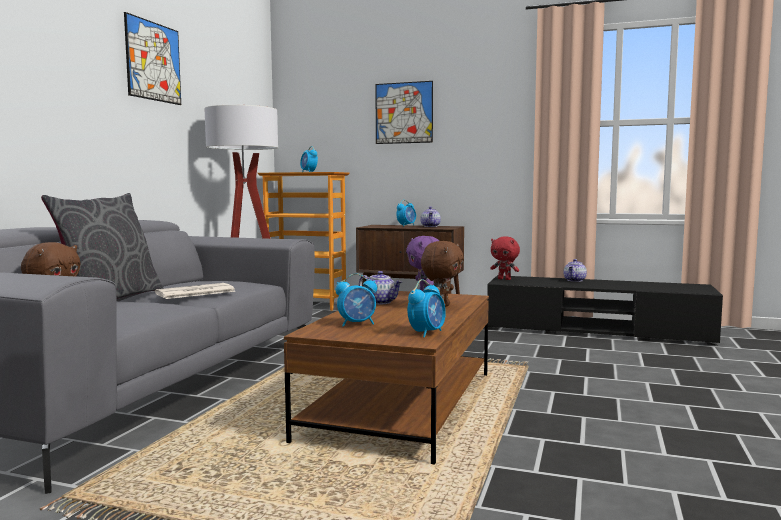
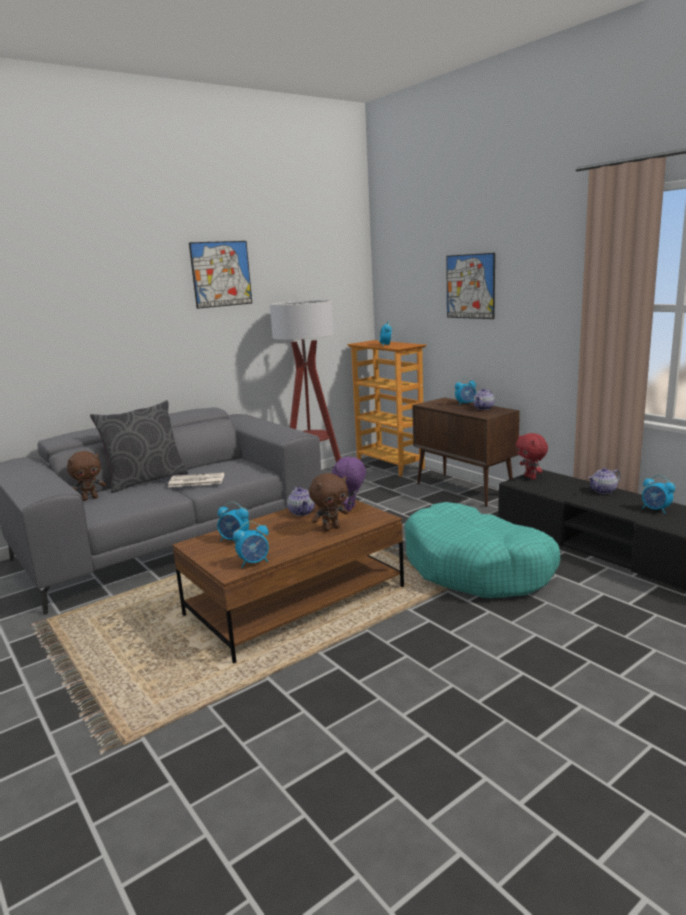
camera: 35 degrees right, 10 degrees up
(522, 354) = (477, 568): none -> turquoise dog bed
(632, 284) = (655, 510): none -> alarm clock

